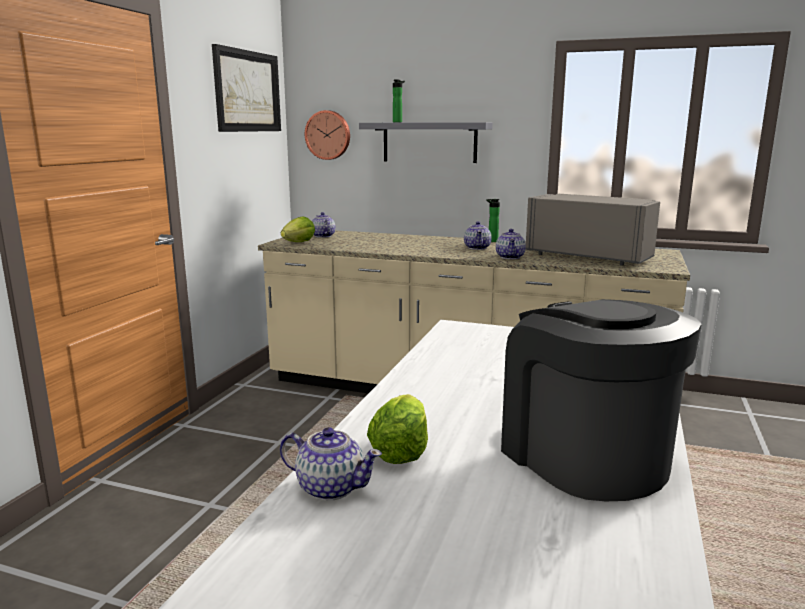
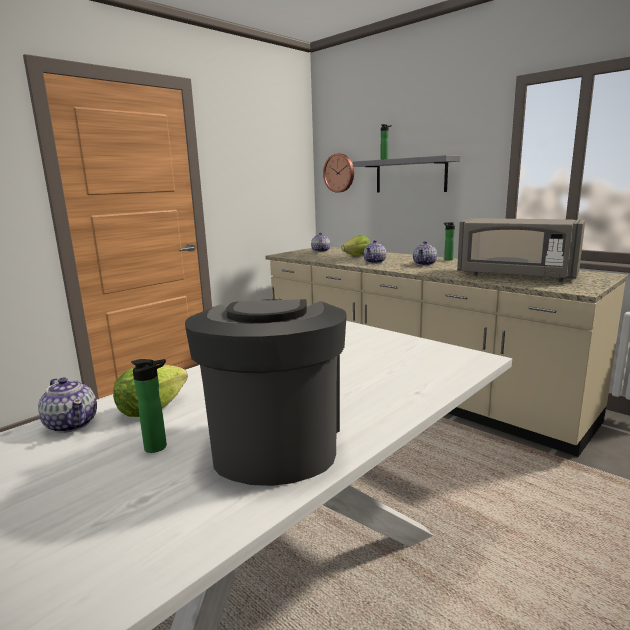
camera: 25 degrees right, 0 degrees up
(247, 91) = (273, 142): picture -> none
(299, 243) = (295, 255): lettuce -> lettuce (357, 256)
(480, 488) = (159, 447): none -> bottle
(510, 257) = (439, 272): teapot -> teapot (375, 262)
(589, 256) = (515, 275): grey microwave -> grey microwave turned 150 degrees clockwise

